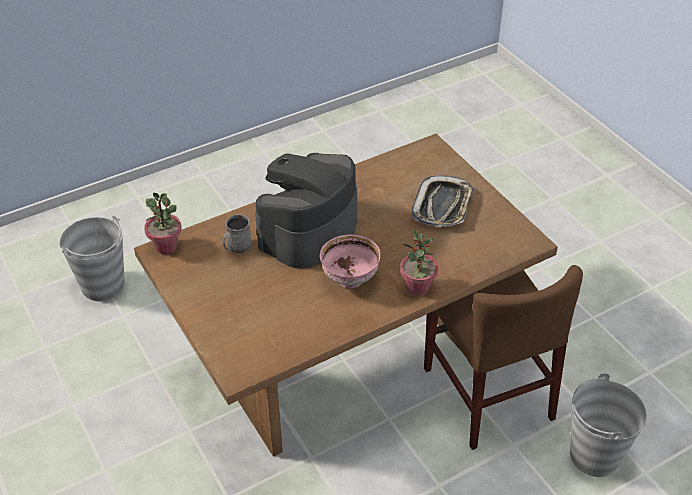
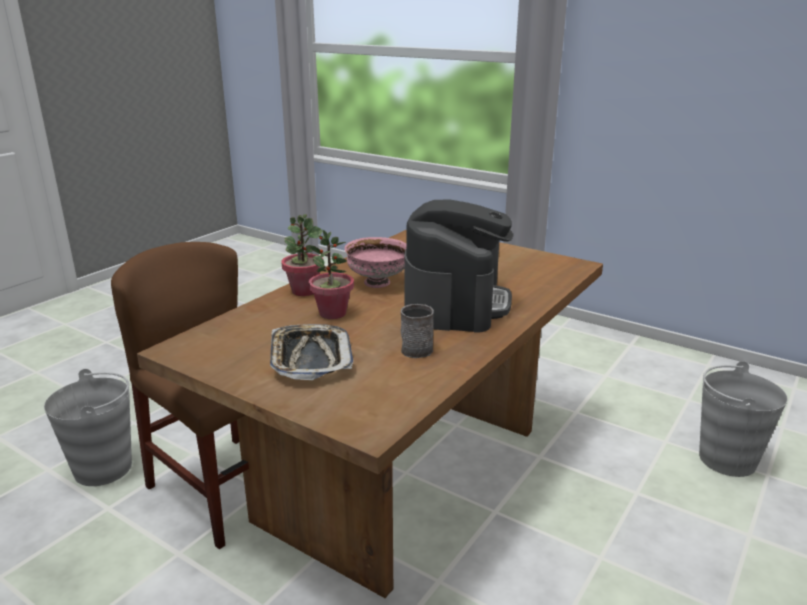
camera: 155 degrees right, 20 degrees down
(166, 246) = (576, 268): potted plant -> potted plant (332, 313)
(237, 247) = (512, 280): grey mug -> grey mug (418, 348)

